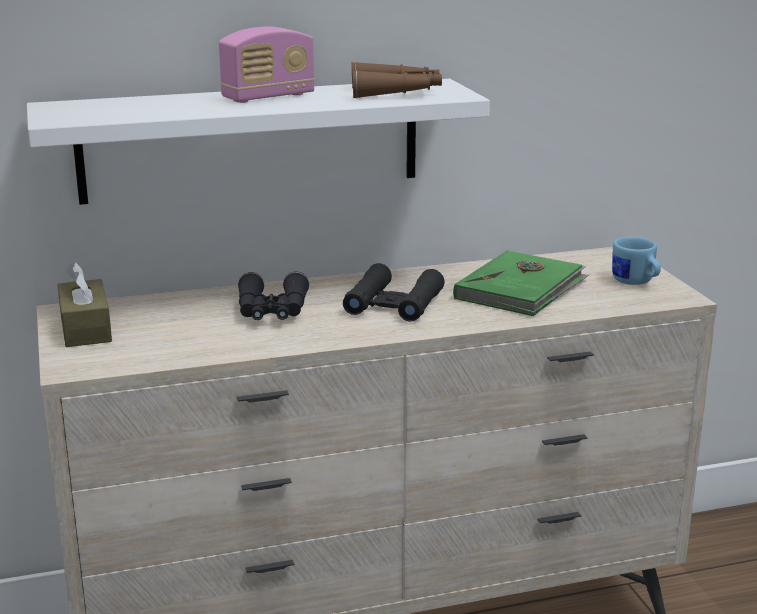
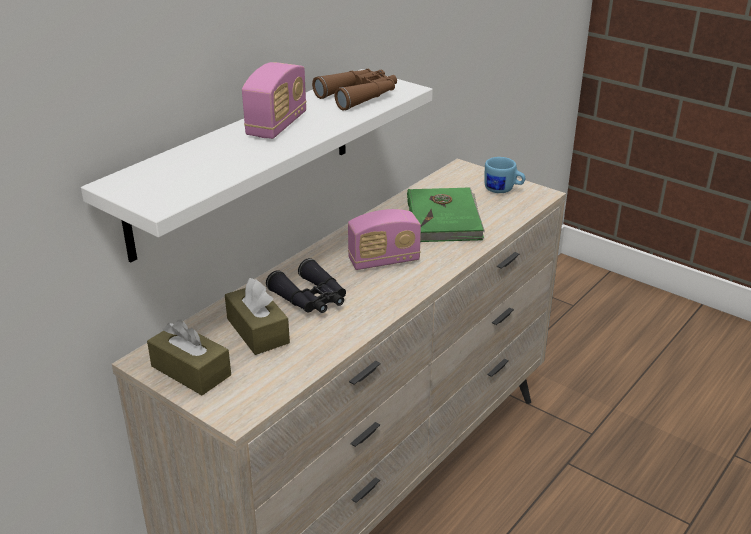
camera: 35 degrees left, 10 degrees up
(185, 319) = (257, 331): none -> brown tissue box
(393, 304) = (384, 261): black binoculars -> radio

